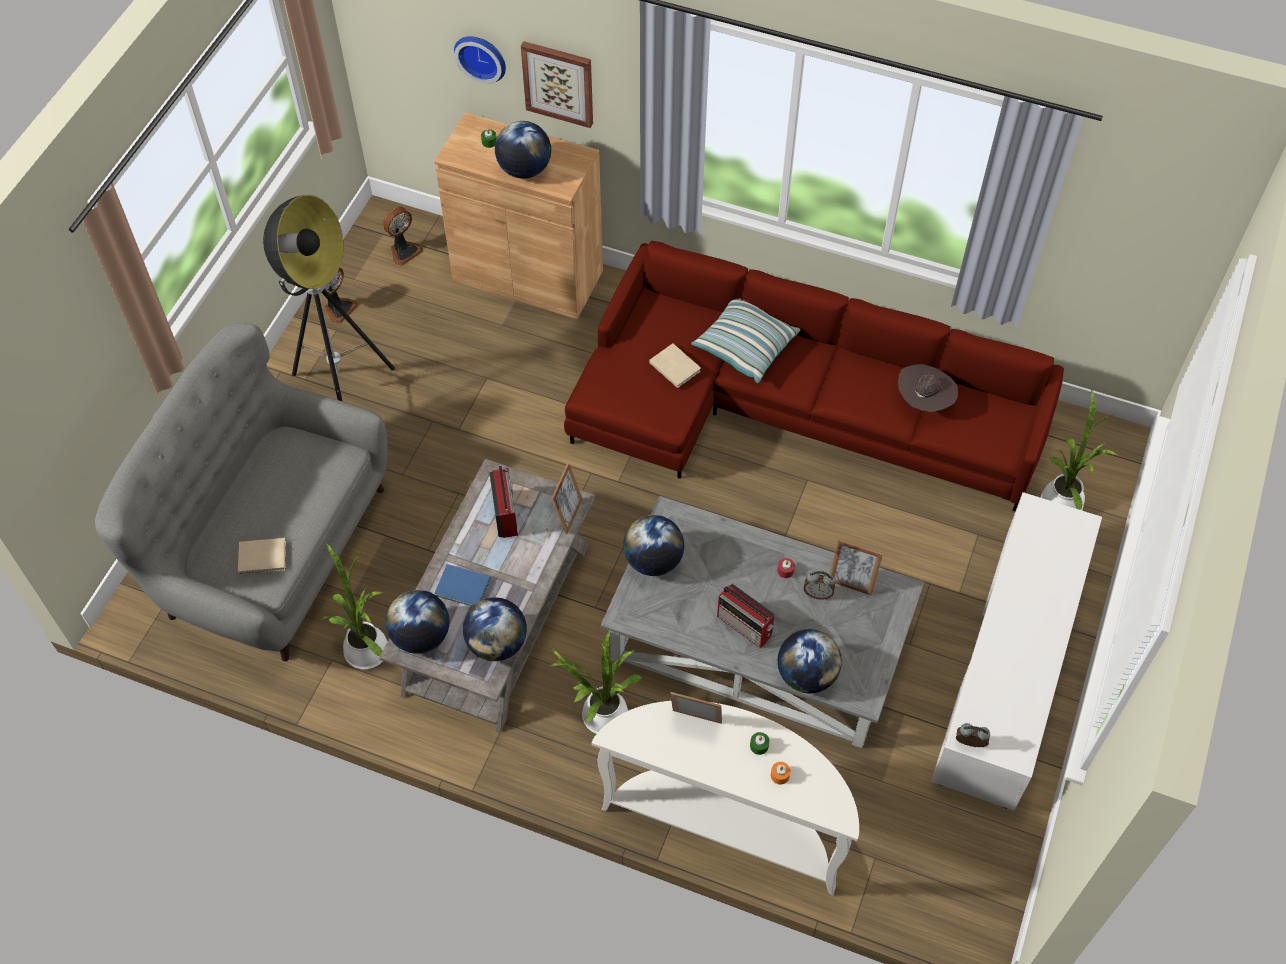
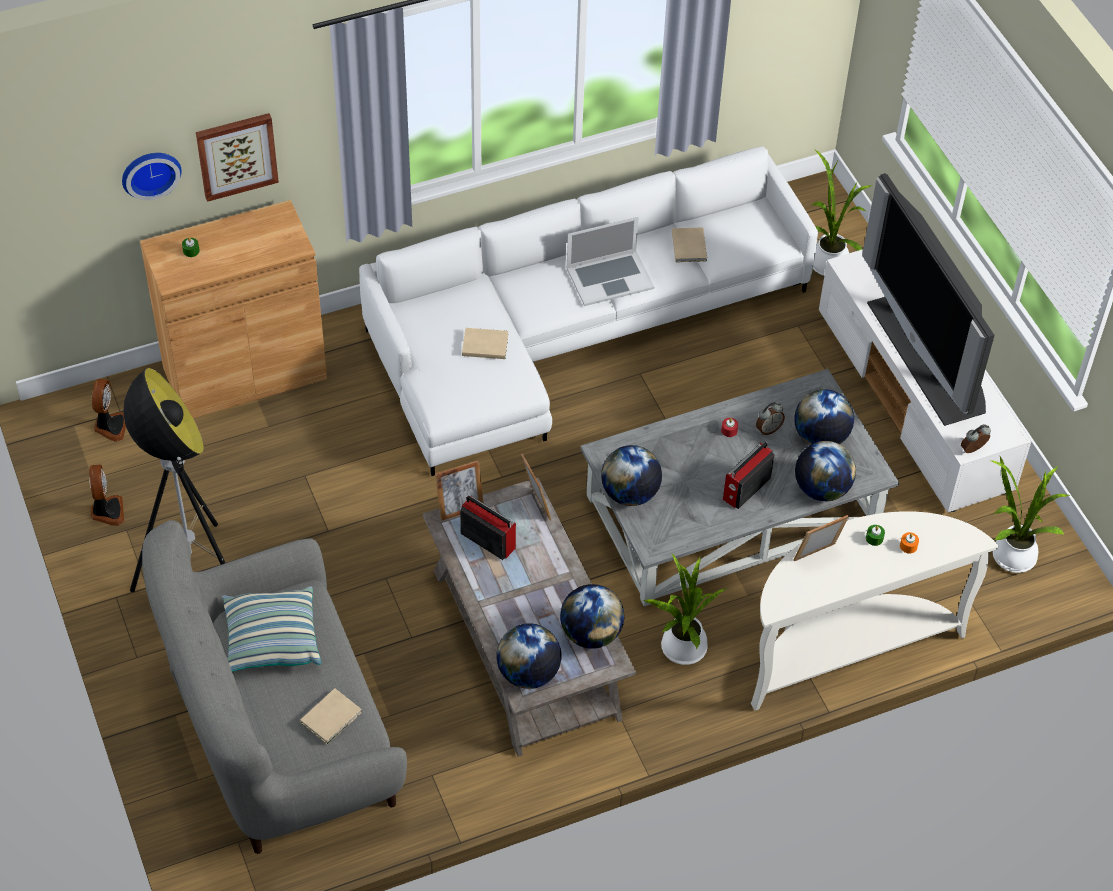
camera: 45 degrees left, 5 degrees down
(366, 647) = (448, 744): potted plant -> potted plant (1010, 555)
(463, 588) = (519, 615): blue book -> none
(524, 169) = (248, 253): globe -> globe (820, 437)
(745, 347) = (518, 295): pillow -> pillow (271, 639)
(745, 627) = (745, 489): radio -> radio turned 135 degrees clockwise
(792, 409) = (572, 330): red sofa -> white sofa
(830, 382) = (609, 277): none -> laptop
(851, 582) = (782, 405): picture frame -> picture frame (460, 509)
(924, 401) = (689, 245): brown hat -> beige book
(1020, 636) = (929, 356): none -> television

